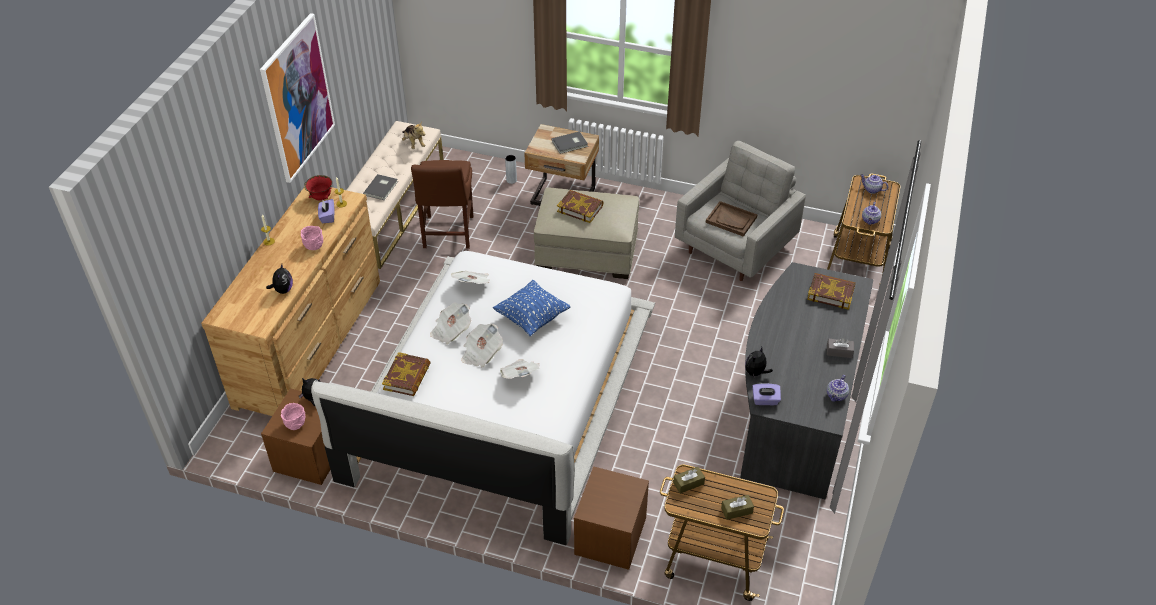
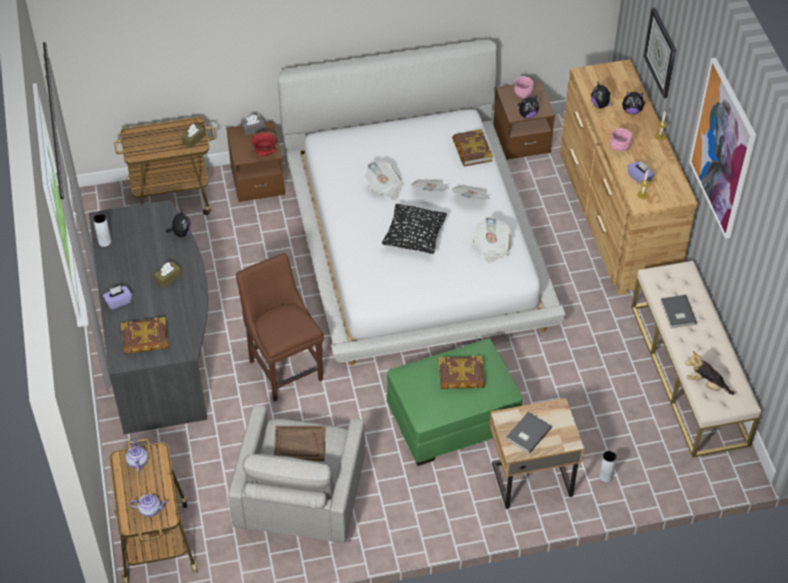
camera: 150 degrees right, 5 degrees up
(218, 224) = (661, 52): none -> wall clock
(263, 273) = (631, 111): none -> plush toy
(321, 198) = (666, 192): red bowl -> red bowl (265, 153)
(447, 234) = (607, 374): brown chair -> brown chair (284, 367)
(532, 318) = (414, 239): blue pillow -> black pillow
(587, 252) = (451, 420): beige ottoman -> green ottoman
(736, 510) = (149, 137): brown tissue box -> brown tissue box (168, 278)
(765, 400) = (162, 214): purple tissue box -> purple tissue box (118, 302)
(836, 396) = (104, 242): teapot -> grey vase
(839, 352) = (116, 282): grey tissue box -> grey tissue box (253, 129)

